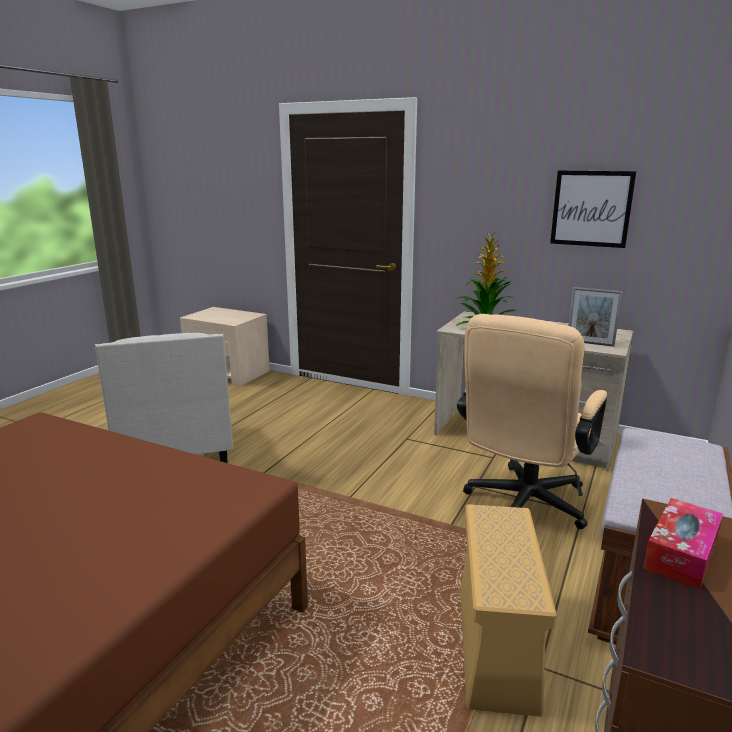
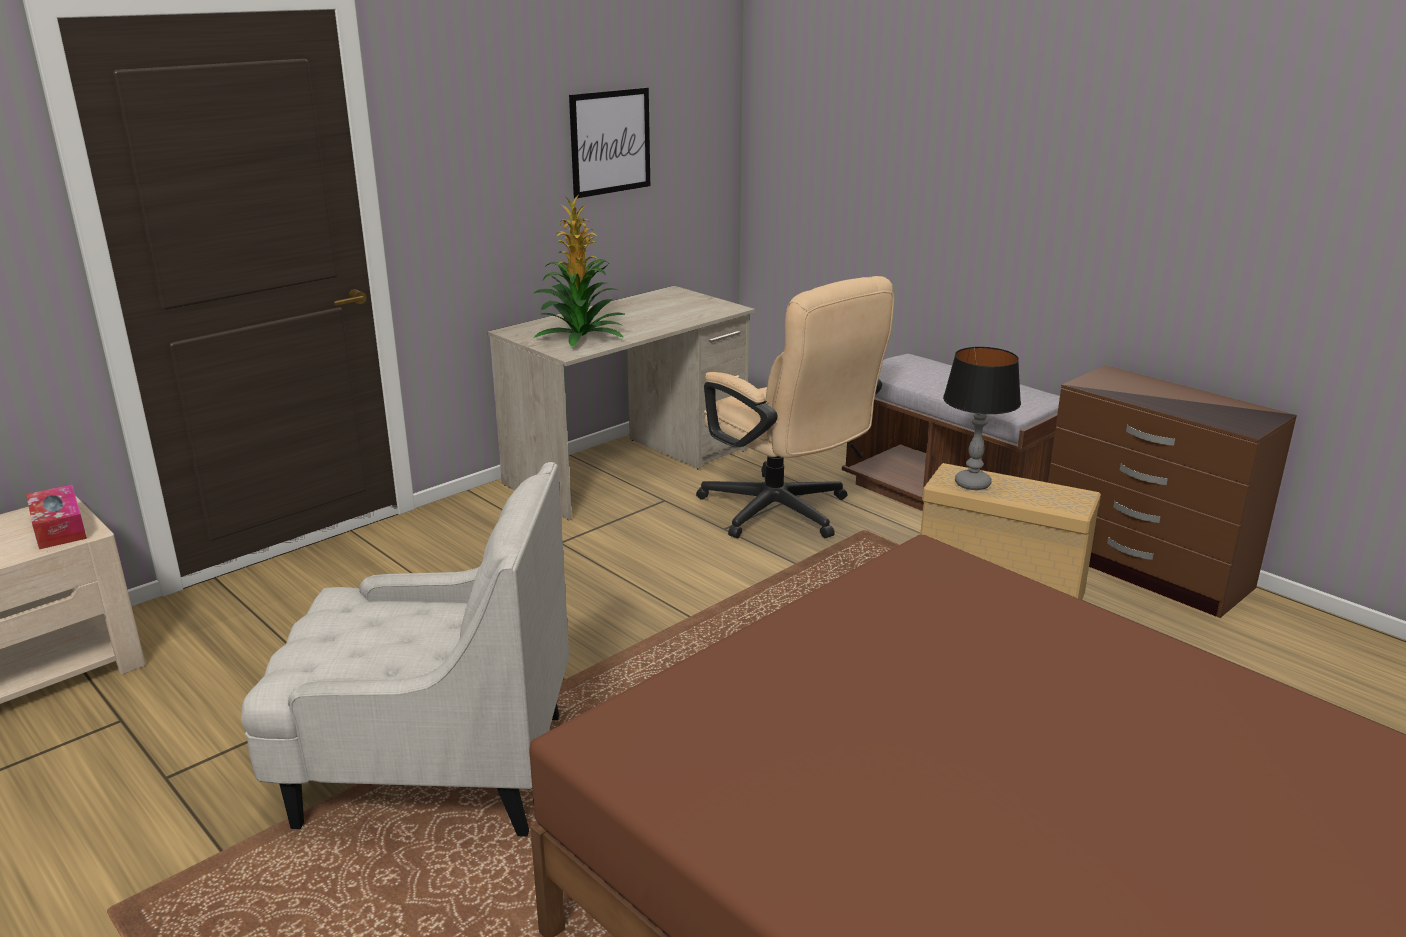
camera: 70 degrees left, 5 degrees up
(495, 527) = (972, 484): none -> table lamp
(590, 343) = (701, 310): picture frame -> none
(681, 553) = (1141, 394): tissue box -> tissue box (59, 528)

